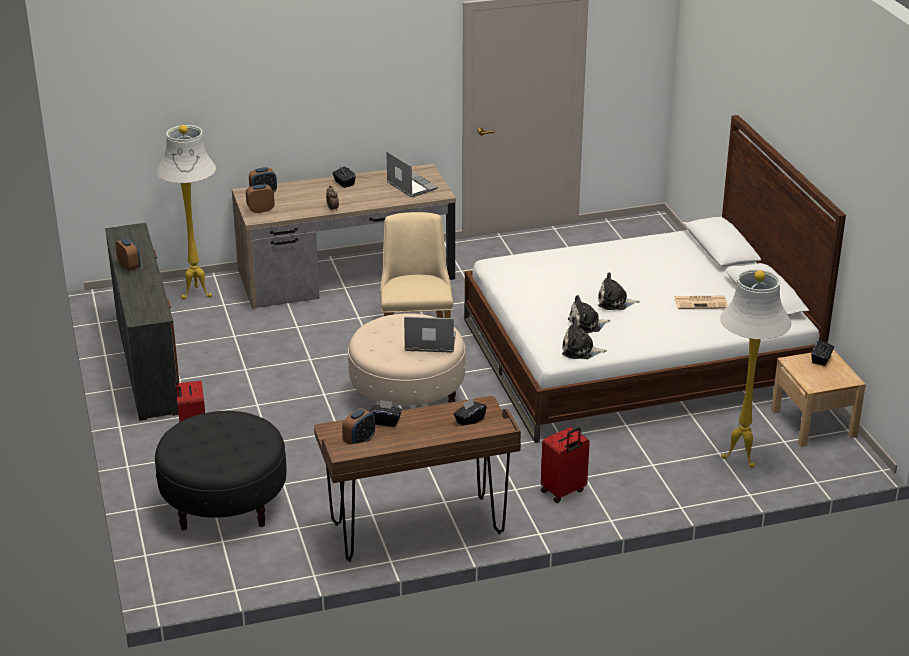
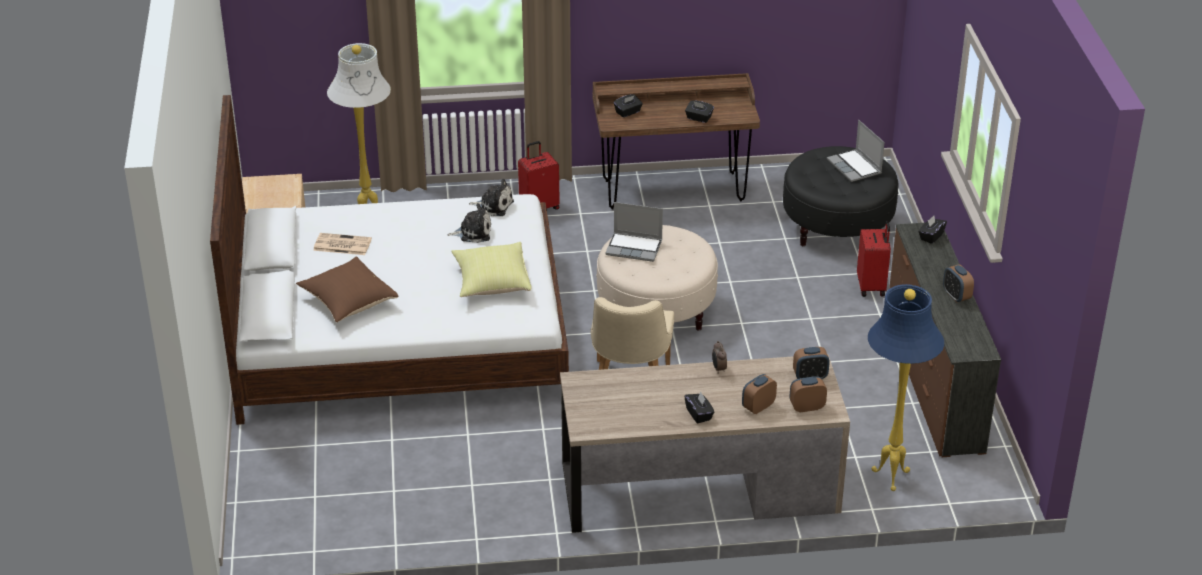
camera: 170 degrees left, 5 degrees up
(198, 294) = (889, 478): white floor lamp -> blue floor lamp
(359, 441) = (723, 105): alarm clock -> alarm clock (758, 407)
(411, 186) = (612, 399): laptop -> laptop (855, 167)
(547, 285) = (491, 282): none -> yellow pillow
(614, 302) = (430, 254): plush toy -> none
(661, 261) = (348, 302): none -> brown pillow
(821, 359) = (261, 202): black tissue box -> black tissue box (931, 236)

